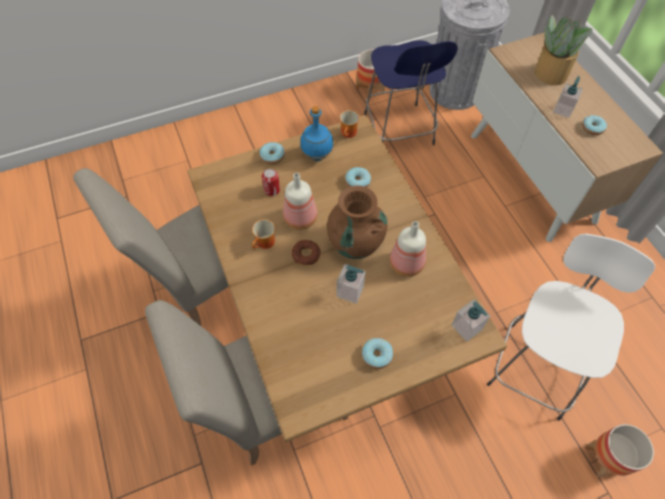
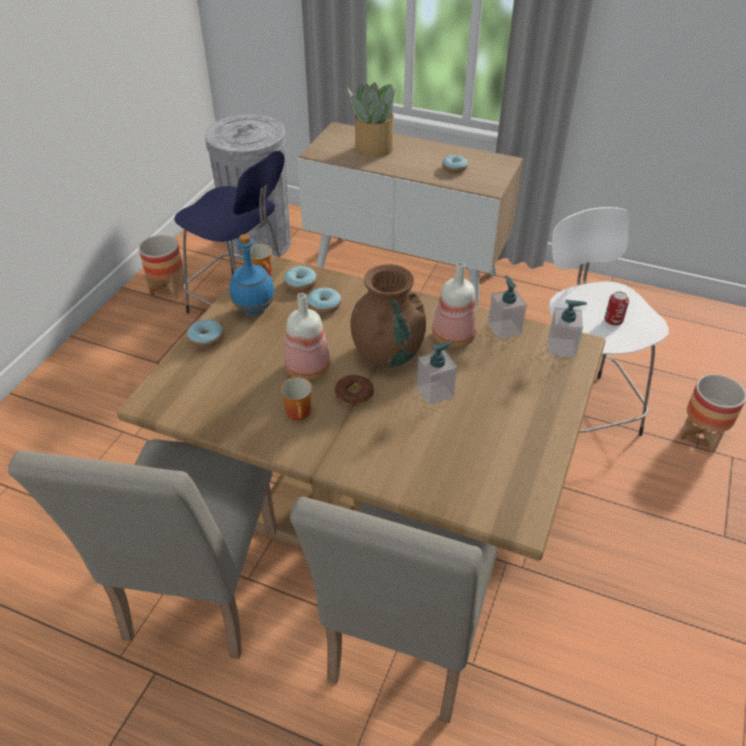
camera: 45 degrees left, 15 degrees down
(272, 190) = (245, 366): can -> can (613, 320)
(376, 355) = (524, 421): donut -> donut (300, 284)
(563, 110) = (416, 168): soap dispenser -> soap dispenser (504, 328)

